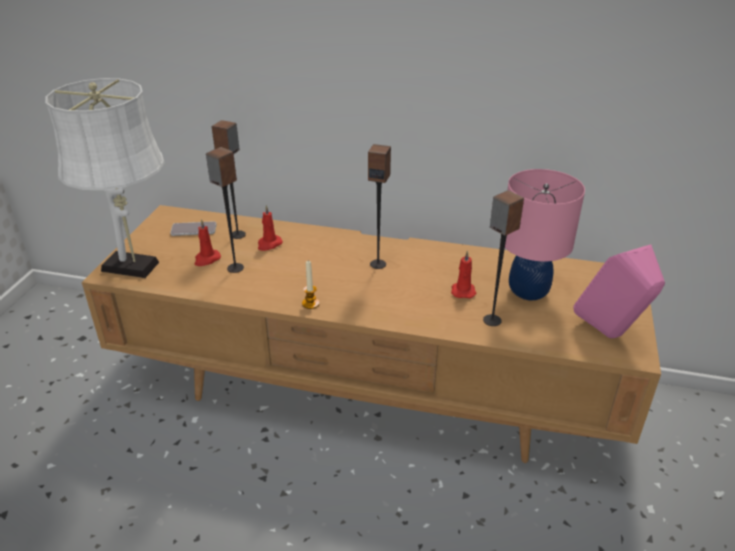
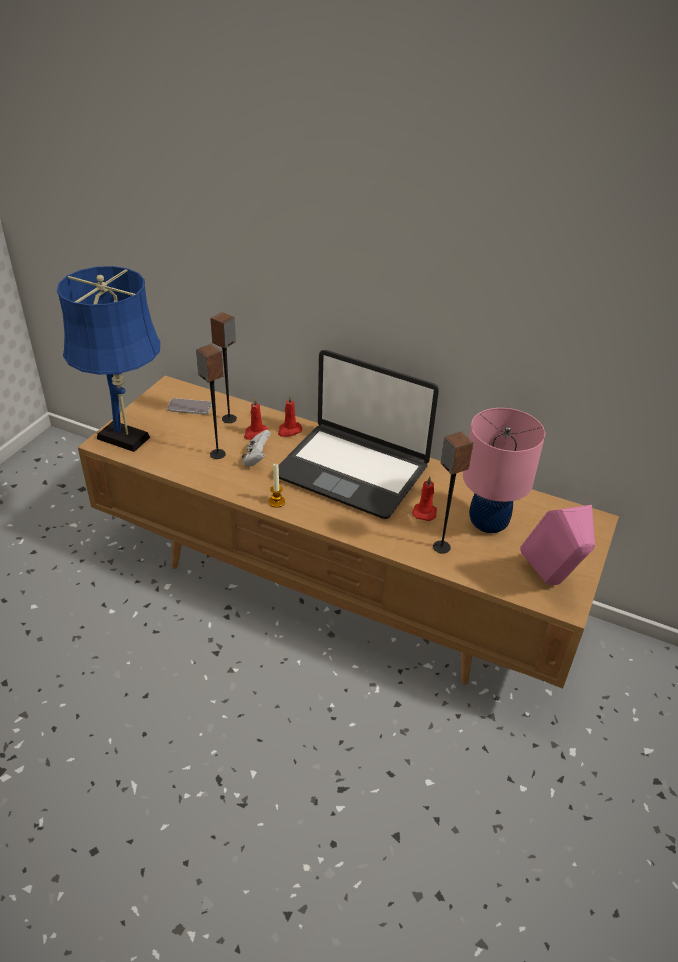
camera: 10 degrees right, 5 degrees up
(135, 267) = (127, 439): white table lamp -> blue table lamp
(207, 259) = (194, 441): red candle -> red candle (289, 430)
(277, 266) = (256, 458): none -> white game controller
(378, 264) = (352, 470): speaker -> laptop

